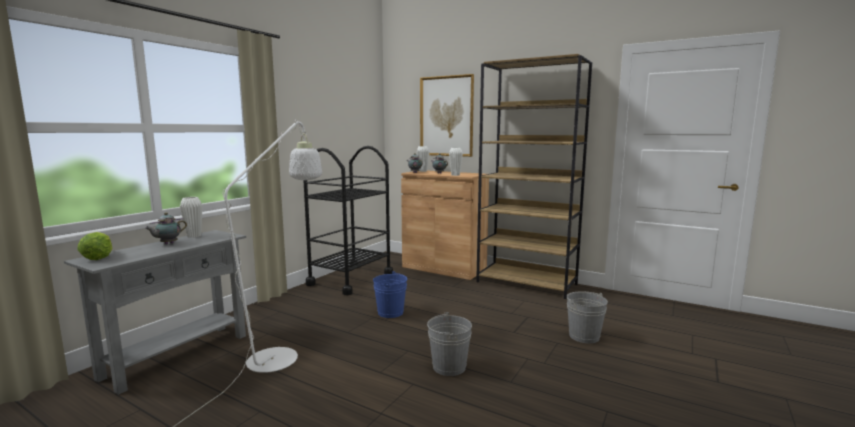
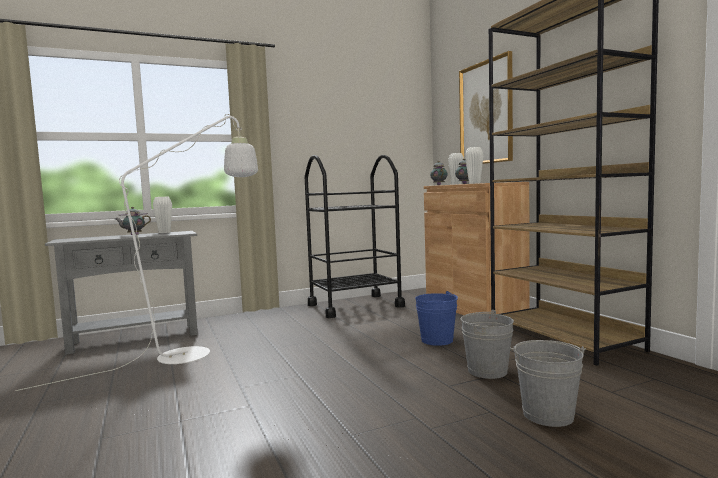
camera: 35 degrees right, 5 degrees down
(98, 257) = (73, 238): lettuce -> none
(390, 312) = (342, 339): blue bucket -> blue bucket (437, 340)
(449, 367) = (311, 400): grey bucket -> grey bucket (487, 371)

